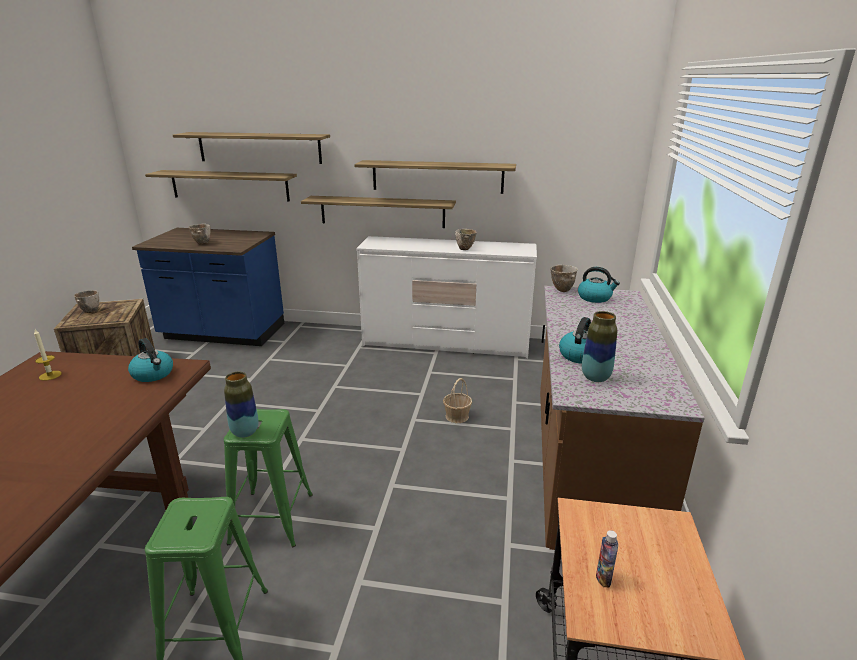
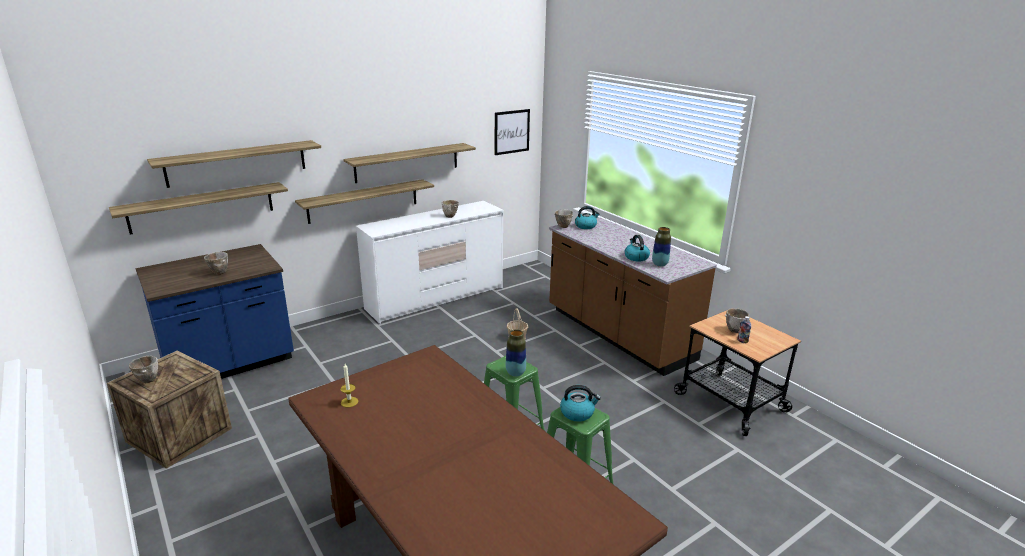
camera: 45 degrees left, 0 degrees up
(153, 374) = (422, 366): kettle -> kettle (577, 413)
(594, 159) = (511, 132): none -> picture
(625, 552) = (735, 330): none -> bowl

